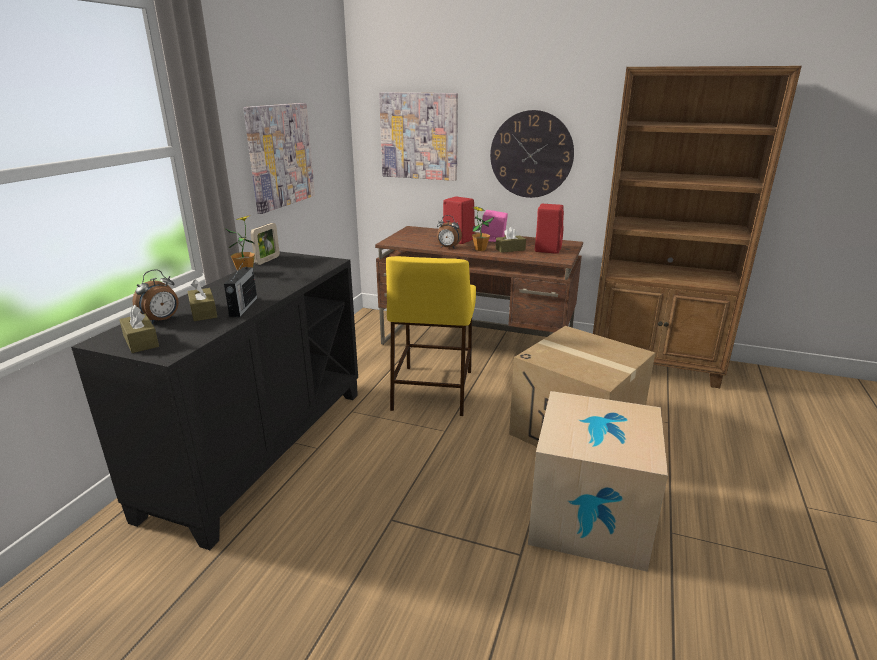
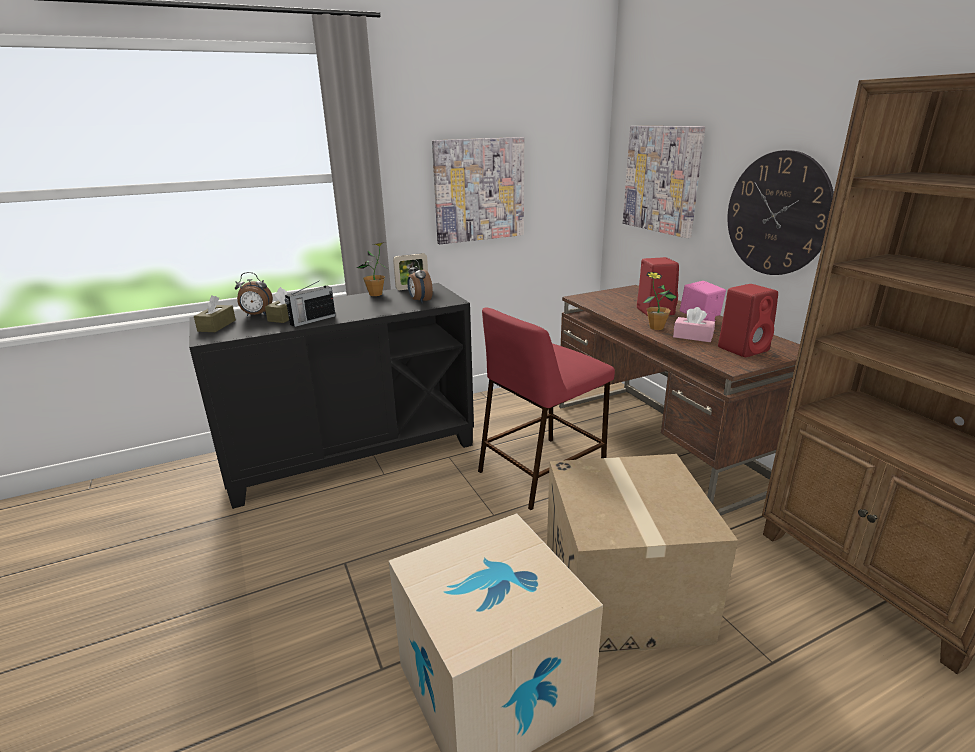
camera: 45 degrees right, 0 degrees up
(432, 389) = (542, 470): yellow stool -> red stool
(448, 247) = (624, 317): alarm clock -> alarm clock (420, 301)
(510, 249) = (692, 336): brown tissue box -> pink tissue box

